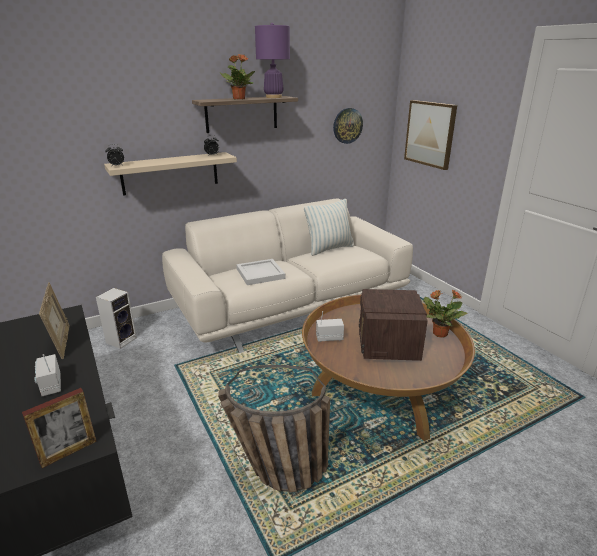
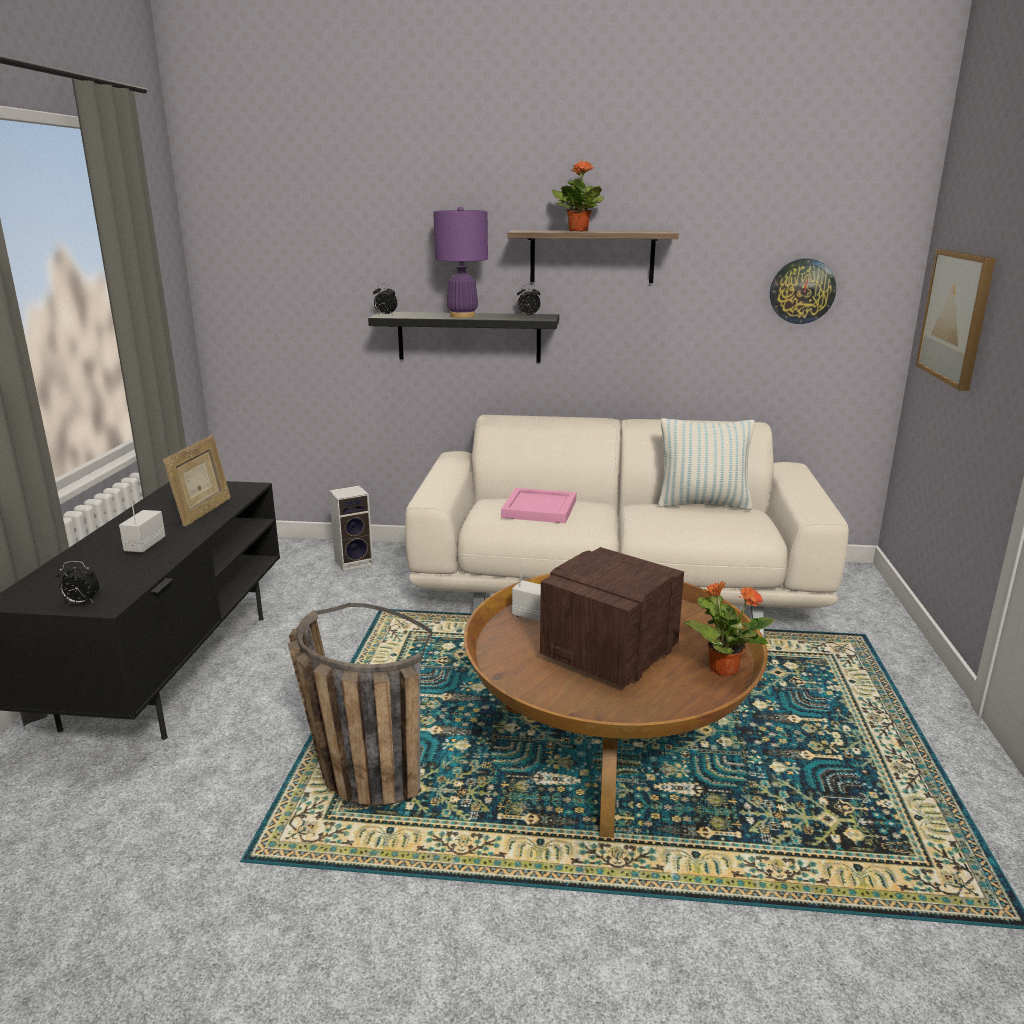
camera: 35 degrees right, 5 degrees down
(69, 452) = (81, 603): picture frame -> alarm clock
(170, 173) = (469, 337): beige shelf -> black shelf
(259, 273) = (538, 508): white tray -> pink tray
(274, 97) = (641, 231): purple table lamp -> purple table lamp (462, 316)

